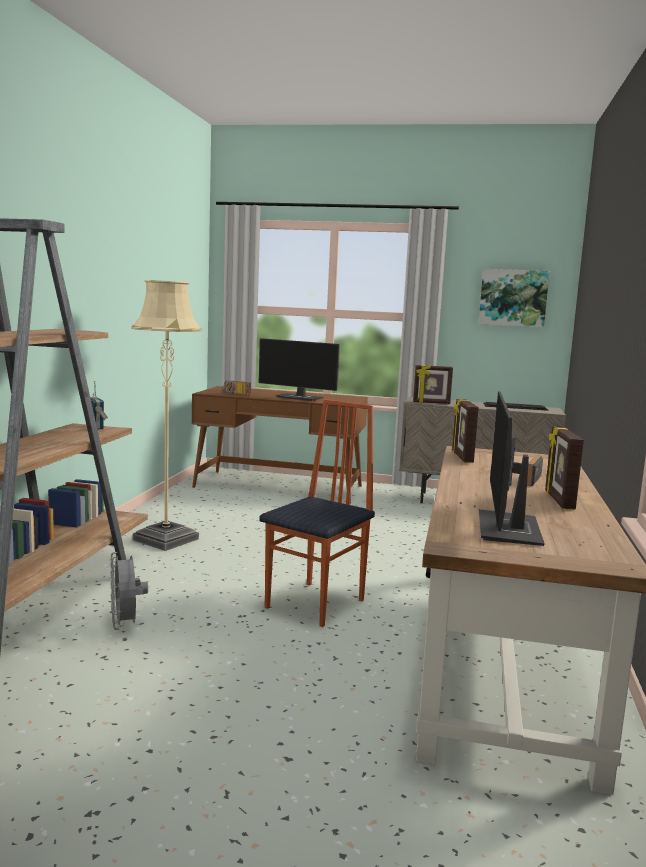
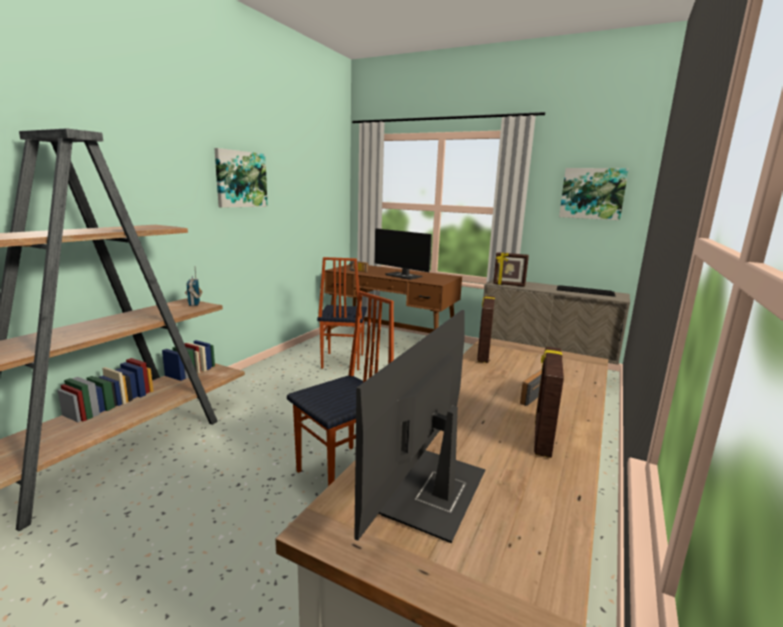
camera: 15 degrees right, 5 degrees up
(114, 274) = (240, 179): none -> picture
(125, 625) = (173, 476): grey fan -> none
(165, 539) = (271, 387): beige floor lamp -> none
(233, 509) = (342, 361): none -> chair

